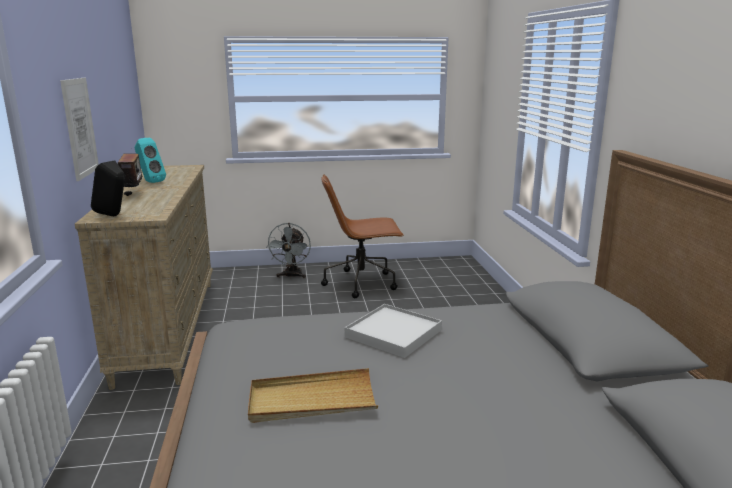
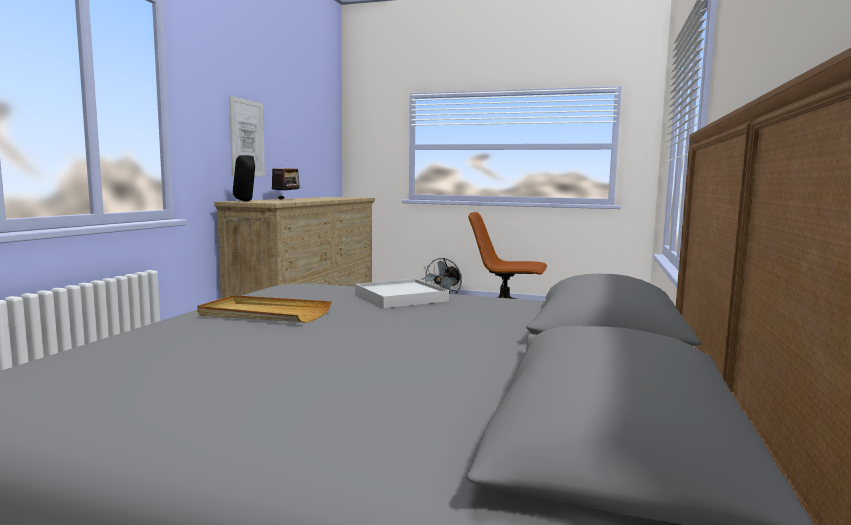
camera: 25 degrees right, 10 degrees down
(150, 182) = (312, 198): turquoise speaker -> none

